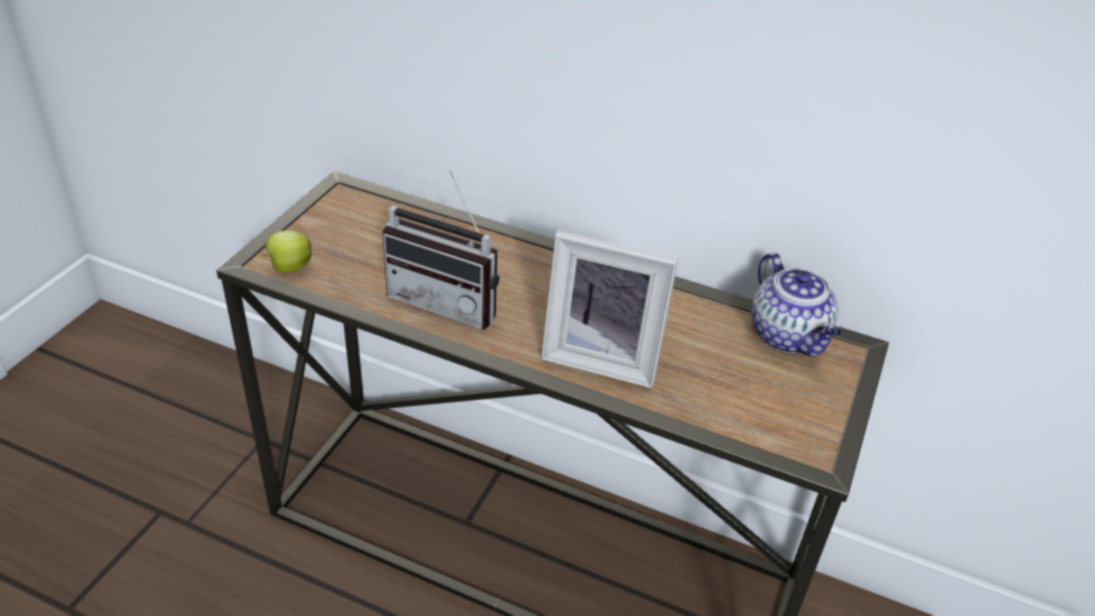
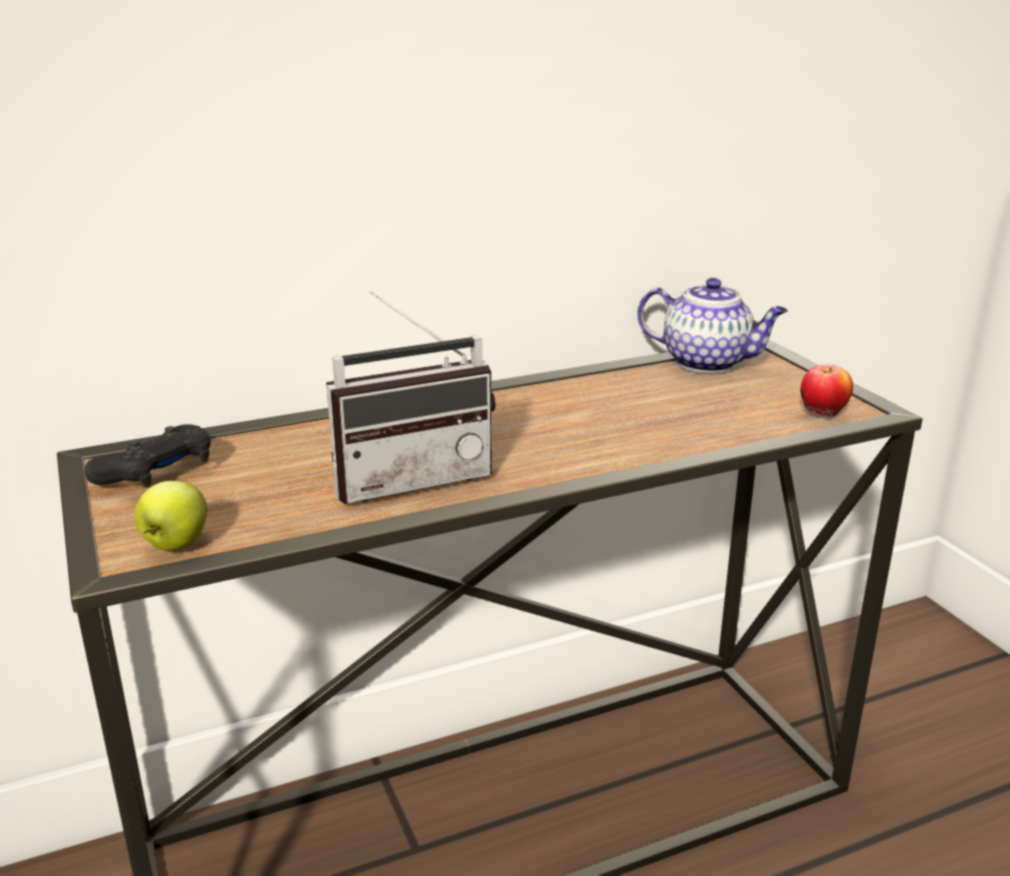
camera: 45 degrees left, 15 degrees down
(349, 215) = (157, 472): none -> black game controller
(602, 357) = (622, 439): picture frame -> none
(774, 436) = (822, 414): none -> apple

